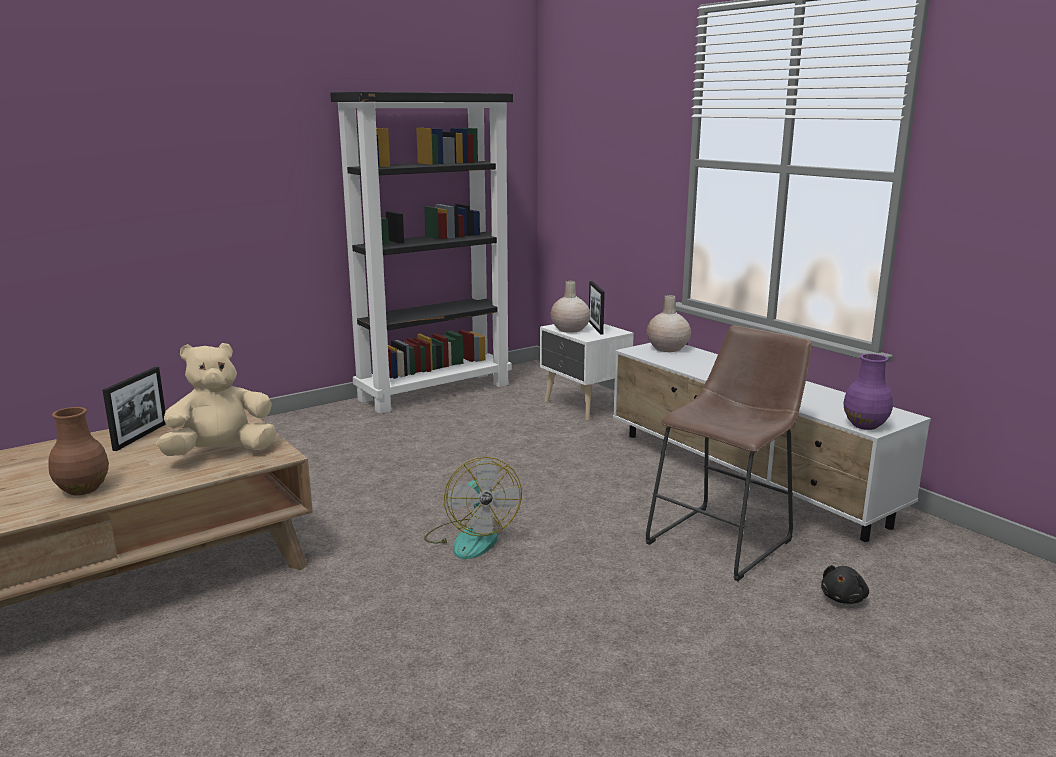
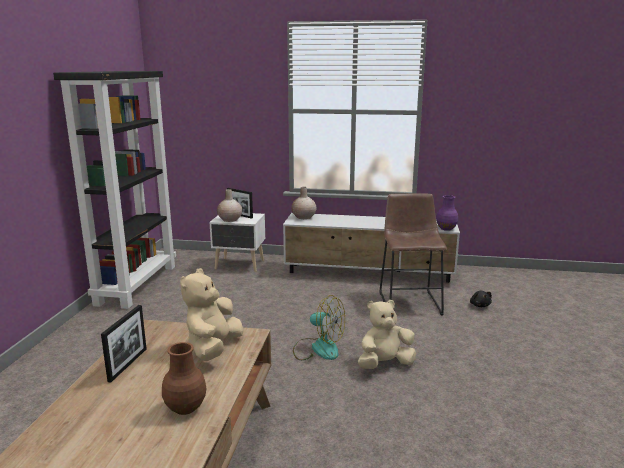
camera: 45 degrees left, 0 degrees up
(140, 436) = (128, 364): picture frame -> picture frame turned 45 degrees clockwise
(508, 597) = (385, 364): none -> beige plush toy

